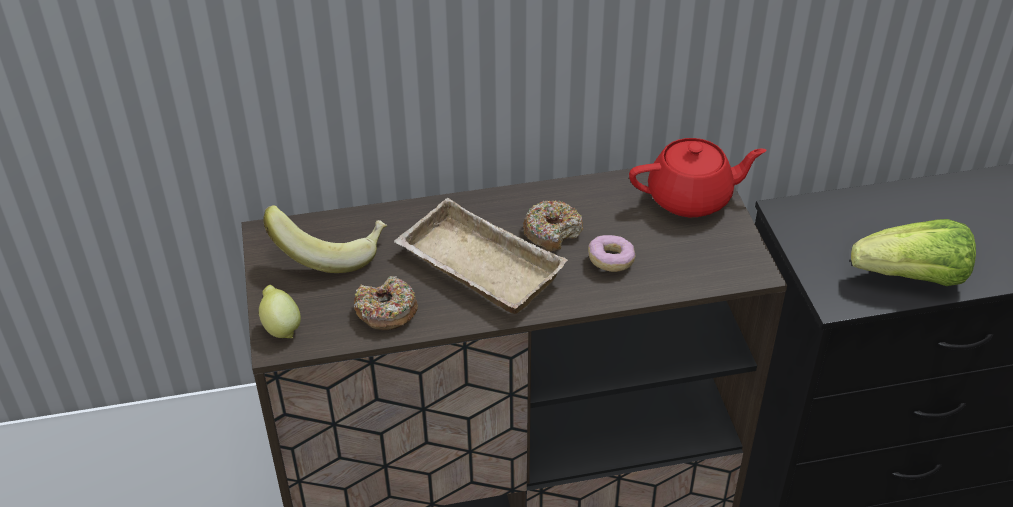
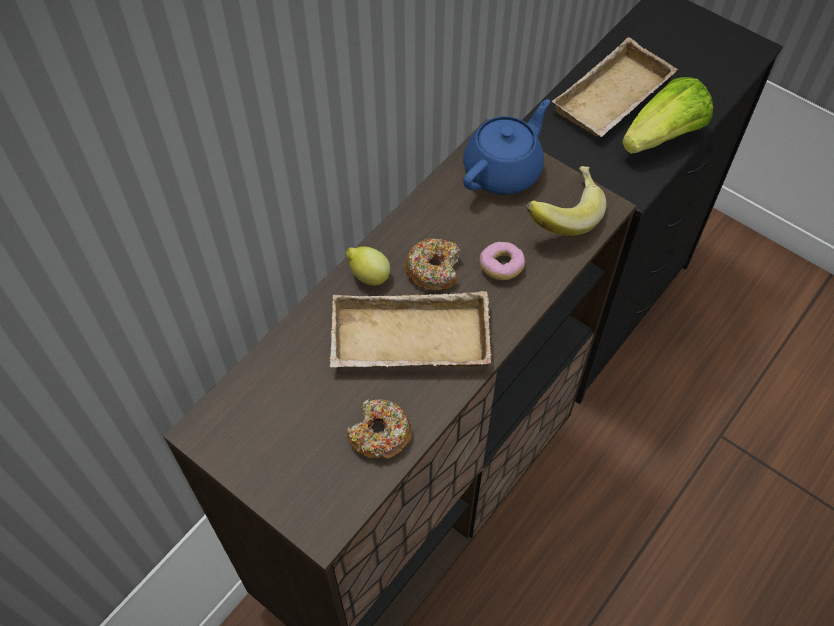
camera: 40 degrees left, 15 degrees up
(281, 327) = (309, 513): lemon -> lemon (368, 276)
(331, 252) = (275, 410): banana -> banana (562, 213)
(691, 198) = (504, 170): red teapot -> blue teapot
(892, 225) = (614, 100): none -> beige tray

